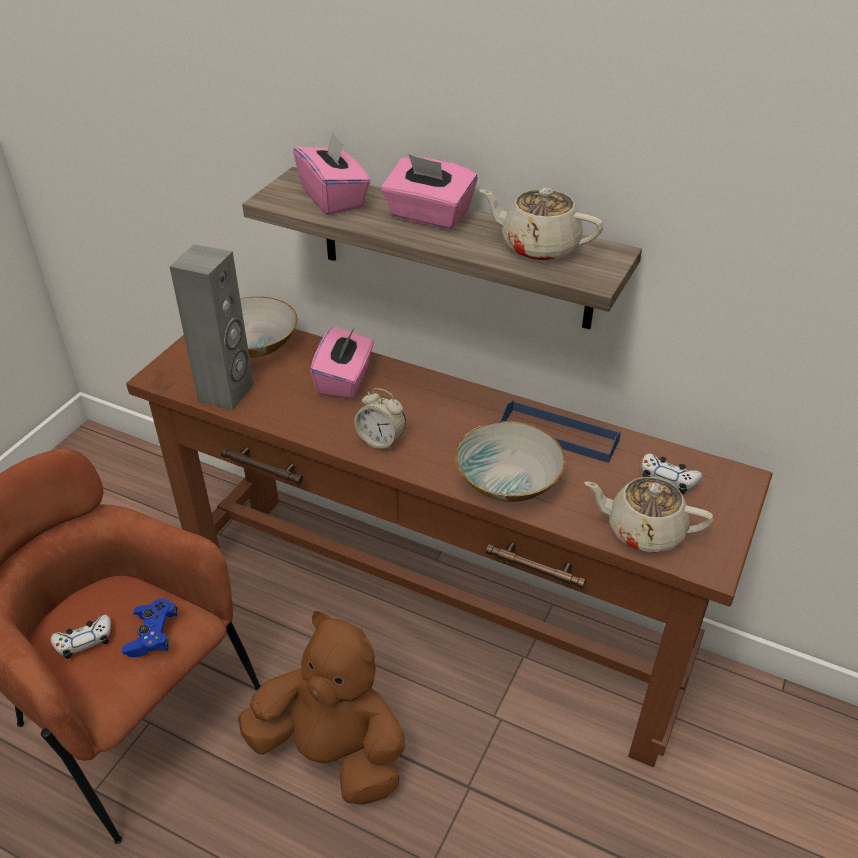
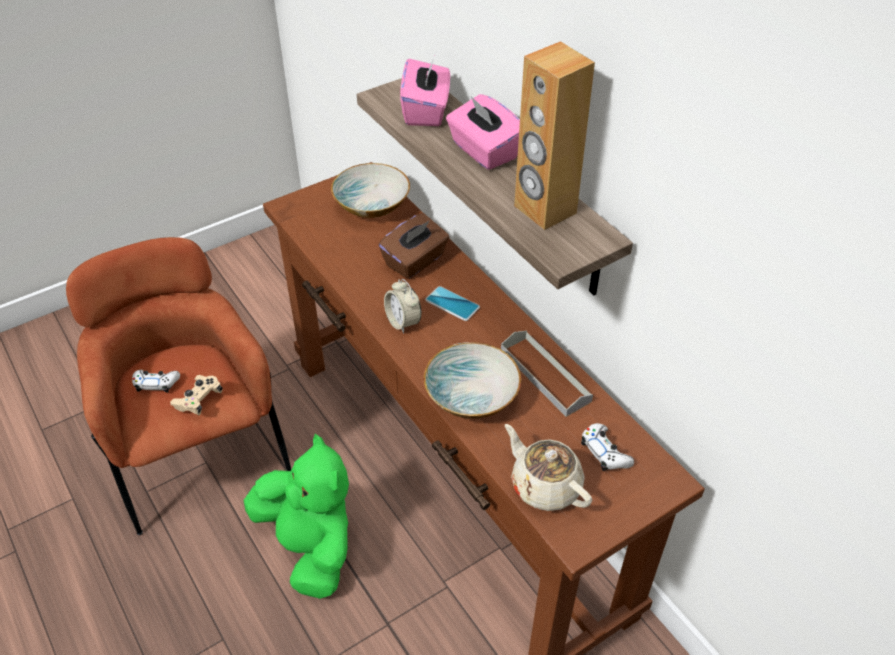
camera: 30 degrees right, 5 degrees up
(153, 635) = (199, 400): blue game controller -> beige game controller
(227, 393) = (323, 238): grey speaker -> none
(332, 752) = (310, 546): brown plush toy -> green plush toy
(345, 380) = (415, 261): pink tissue box -> brown tissue box
(416, 406) = (452, 304): none -> phone
(538, 247) = (544, 210): beige teapot -> brown speaker
(558, 435) = (545, 375): blue tray -> grey tray

